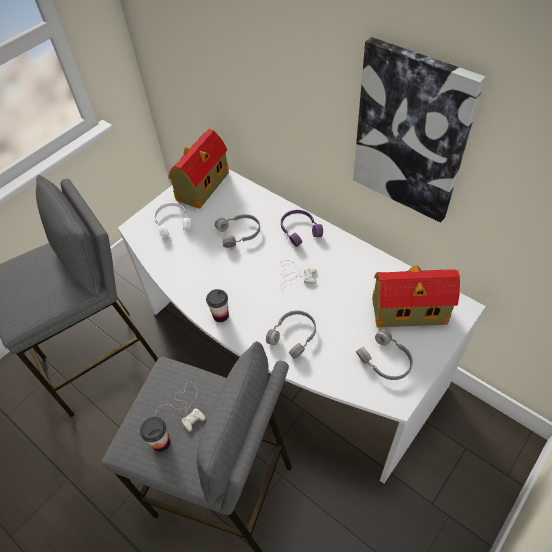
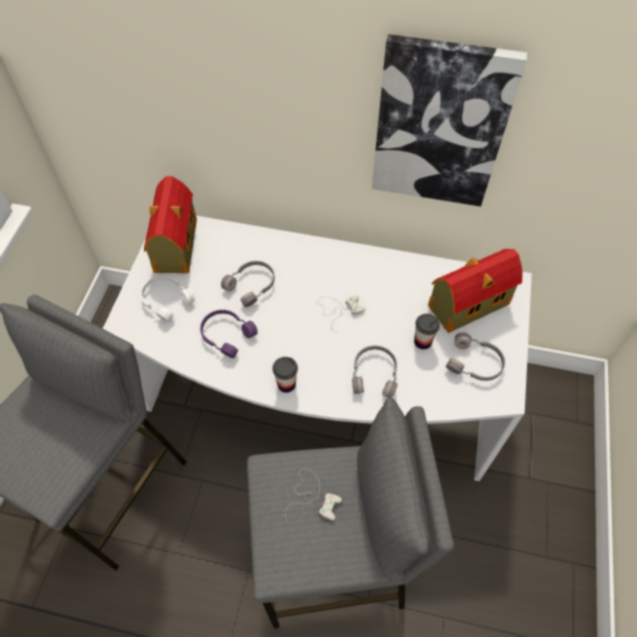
camera: 30 degrees left, 5 degrees up
(161, 442) = (310, 546): cup -> cup (422, 341)
(300, 230) = (314, 259): purple headphones -> purple headphones (227, 334)

